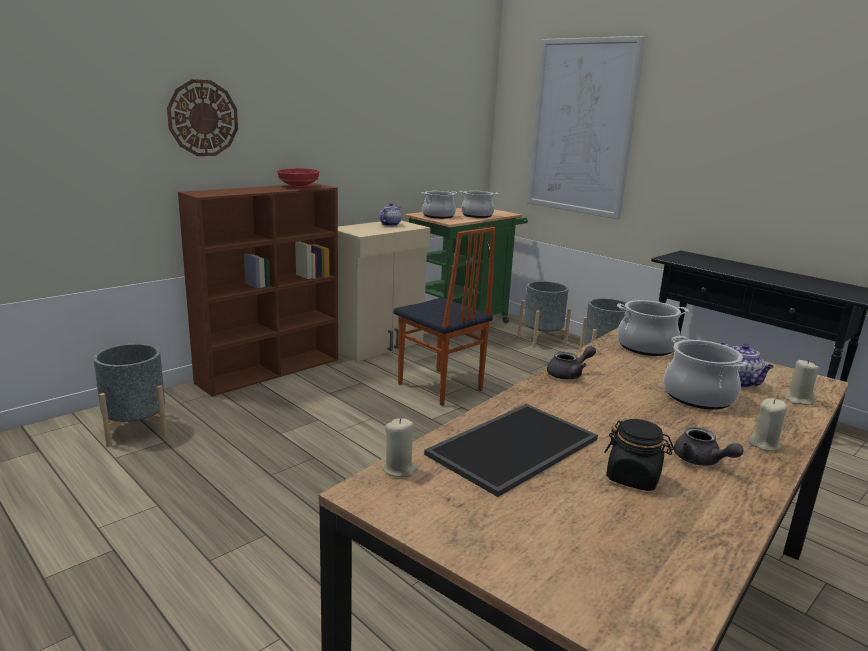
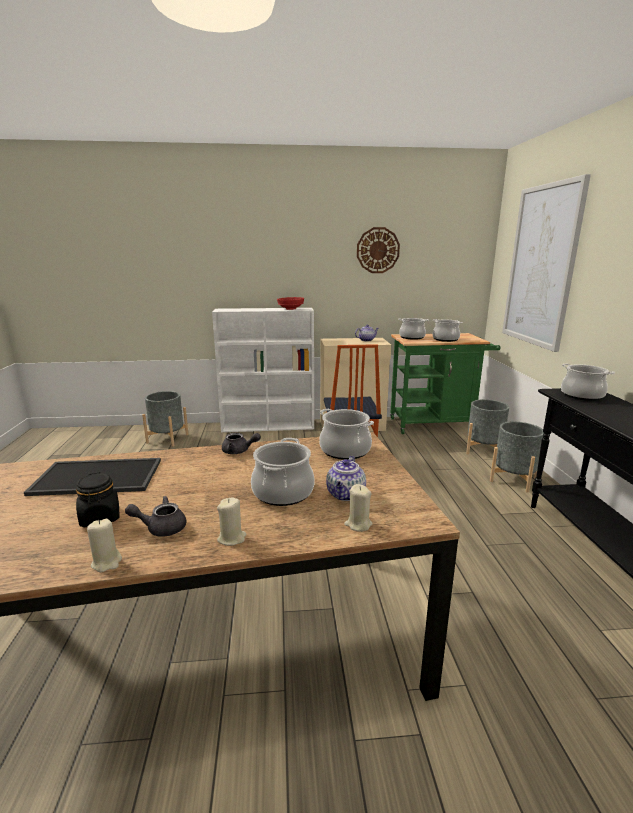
camera: 40 degrees right, 0 degrees up
(203, 118) = (234, 265): wall clock -> wall clock (378, 250)
(271, 370) = (269, 426): brown bookcase -> white bookcase
(399, 469) = (30, 467): beige candle -> beige candle (107, 562)
(691, 259) = (582, 395): none -> cooking pot
(701, 461) = (161, 528): grey teapot -> grey teapot turned 75 degrees clockwise

